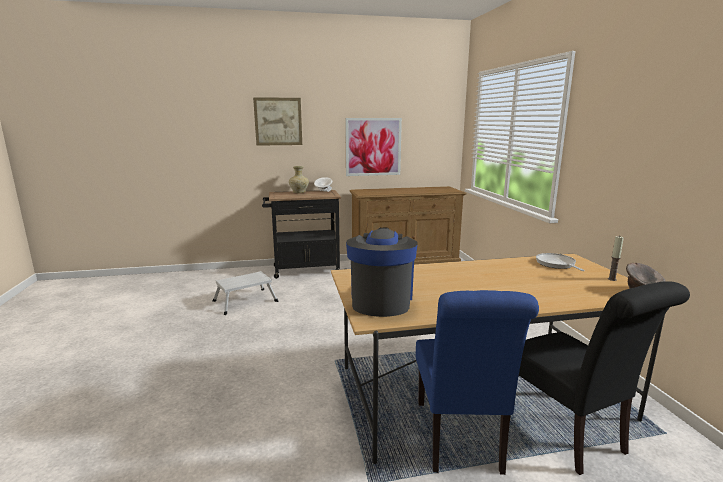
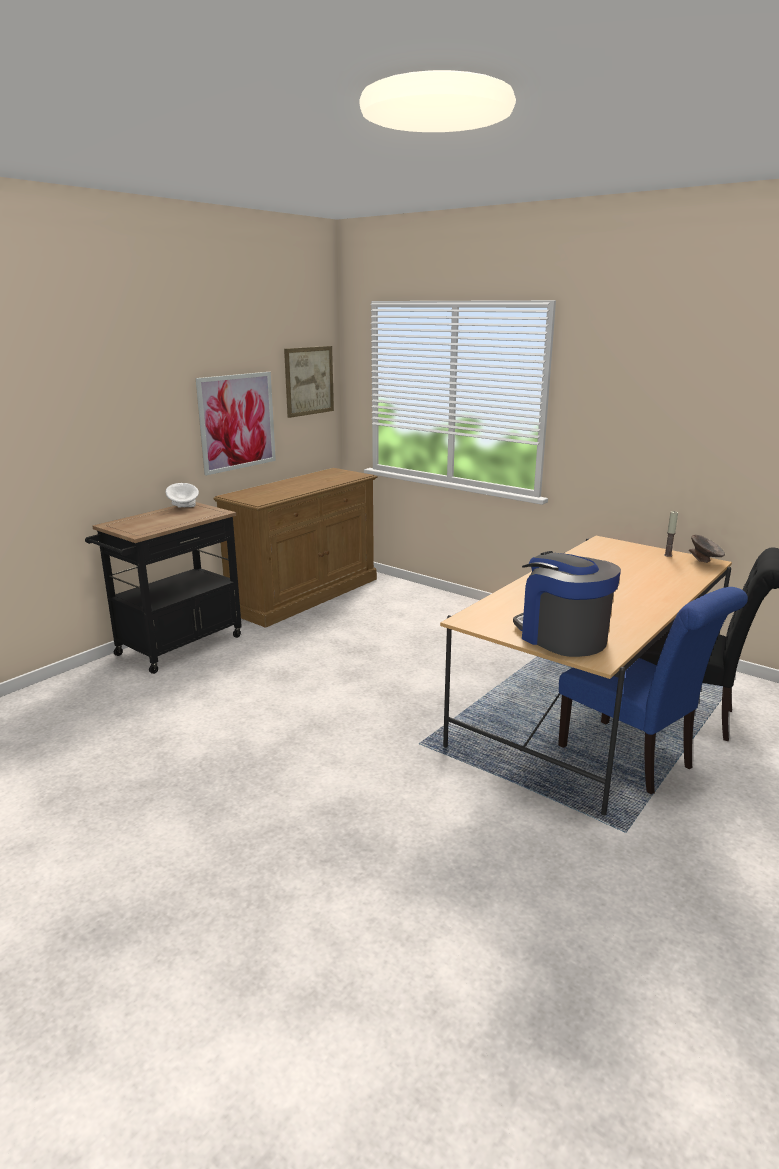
camera: 40 degrees left, 5 degrees up
(245, 301) = (168, 722): white step ladder -> none
(278, 121) = (93, 394): picture -> picture (309, 381)
(299, 192) = (150, 517): beige vase -> none
(556, 264) = (607, 551): frying pan -> none

